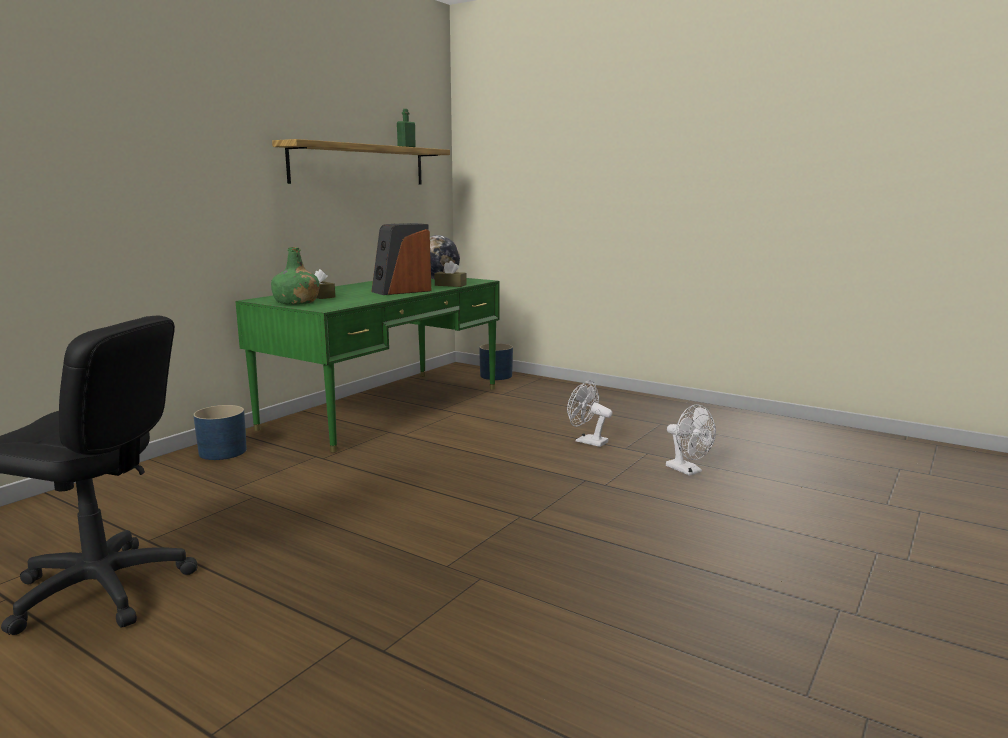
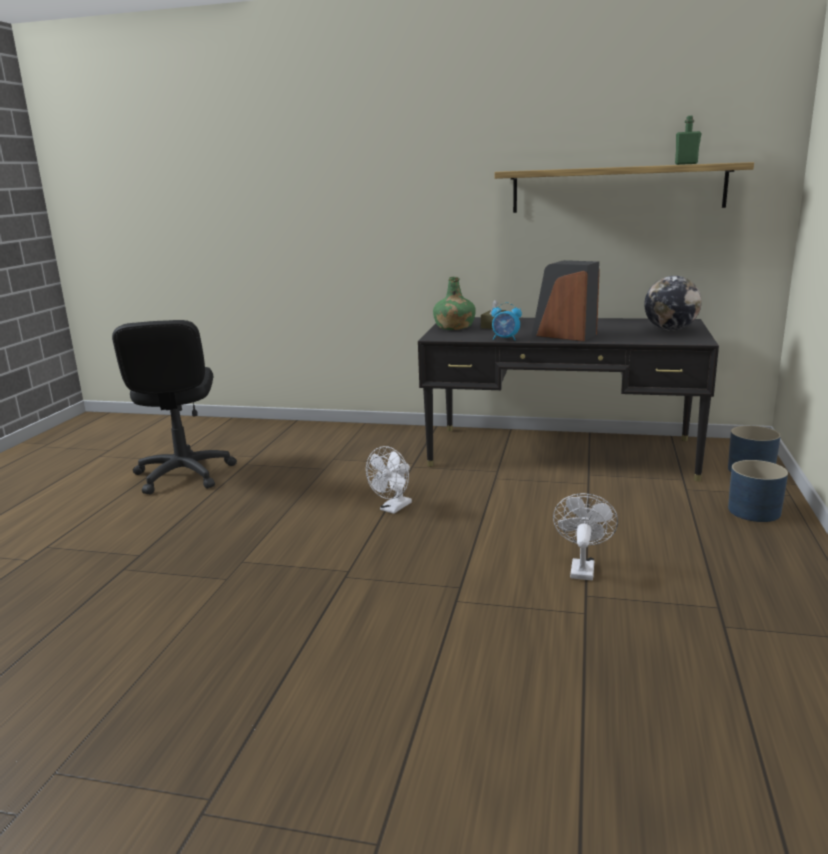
camera: 70 degrees right, 5 degrees up
(223, 452) = (395, 435): blue planter -> blue planter (754, 511)
(380, 299) = (505, 339): none -> alarm clock
(385, 407) = (560, 452): green desk -> black desk
(450, 285) = (637, 339): brown tissue box -> none
(688, 471) = (550, 651): white fan -> white fan (393, 509)

